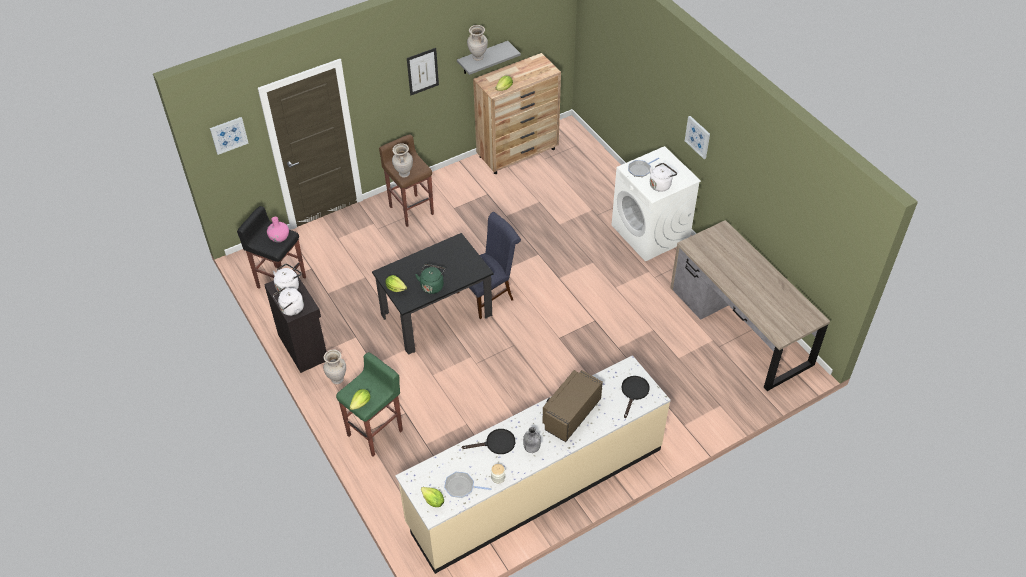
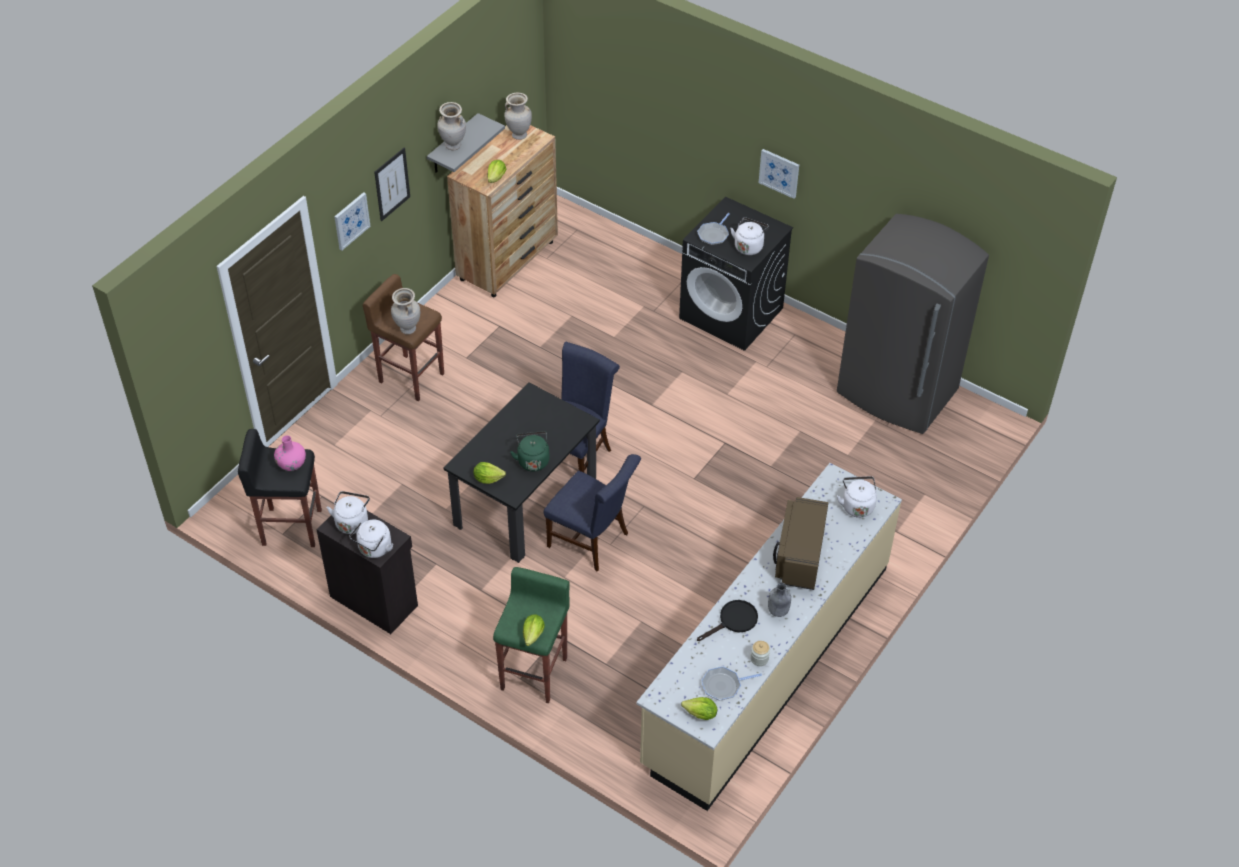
camera: 25 degrees left, 0 degrees up
(229, 135) = (188, 343): picture -> picture (351, 220)
(337, 379) = (445, 625): beige vase -> beige vase (519, 135)
(465, 357) = (592, 541): none -> blue chair
(634, 392) = (857, 505): black frying pan -> white kettle
(650, 233) = (732, 313): white washing machine -> black washing machine
(740, 326) = (897, 393): brown desk -> grey fridge

